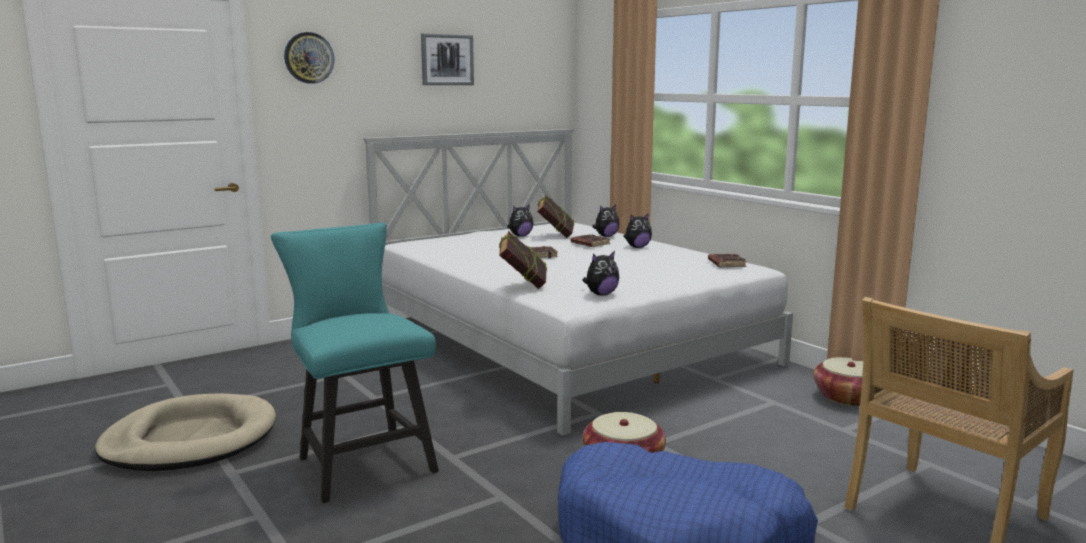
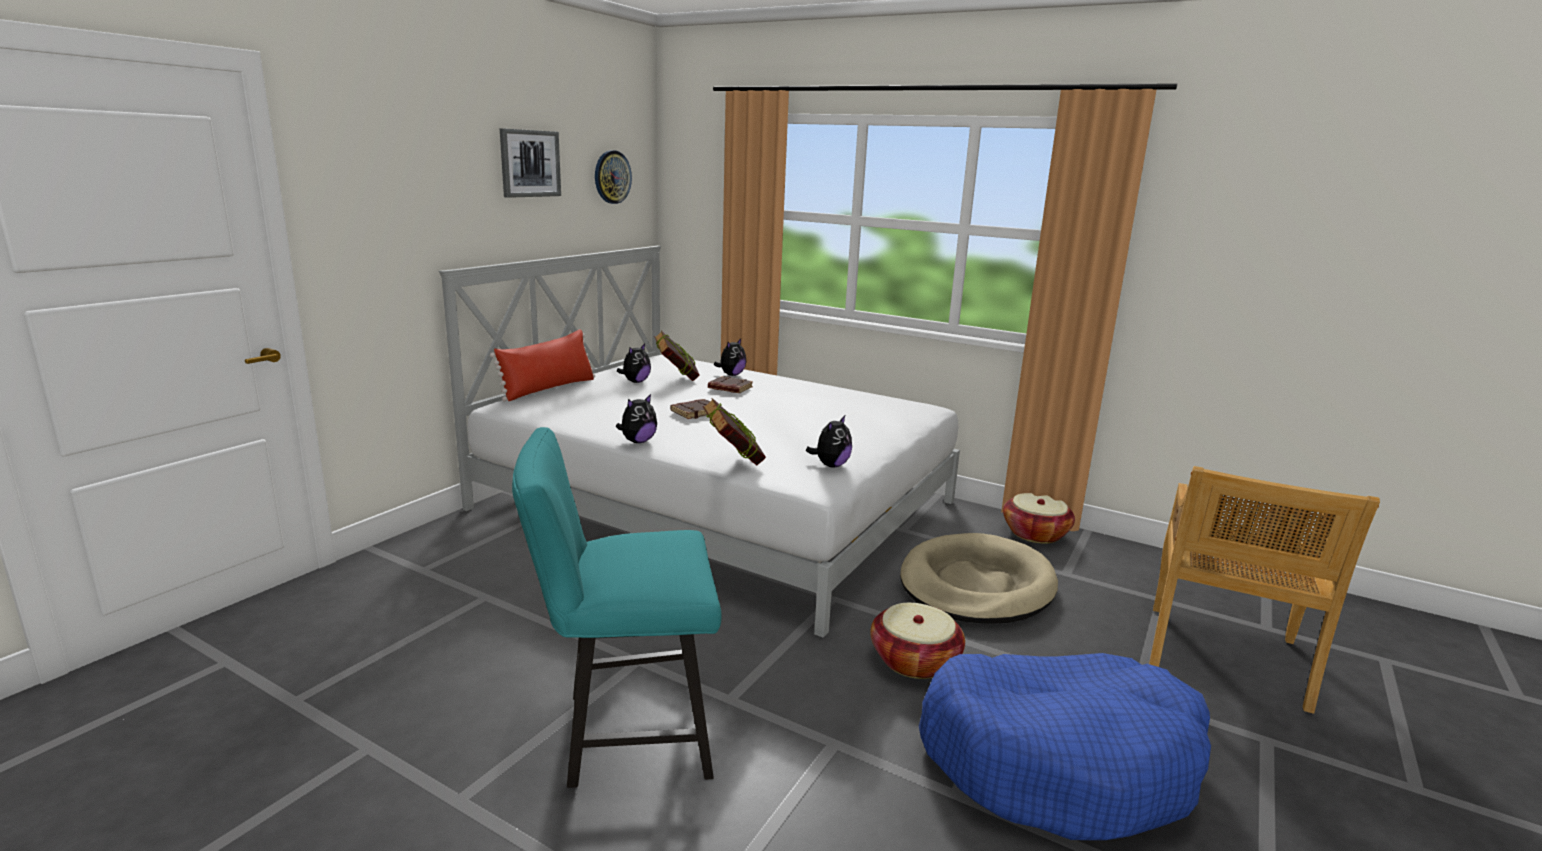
camera: 25 degrees left, 5 degrees up
(190, 440) = (344, 757): beige dog bed -> beige dog bed (976, 585)
(309, 58) = (362, 161): wall clock -> wall clock (612, 177)
(361, 461) = (624, 733): turquoise chair -> turquoise chair turned 45 degrees counterclockwise
(449, 236) = (549, 388): none -> red pillow
(637, 247) = (784, 389): plush toy -> plush toy (638, 441)
(726, 264) = (898, 405): brown book -> none

